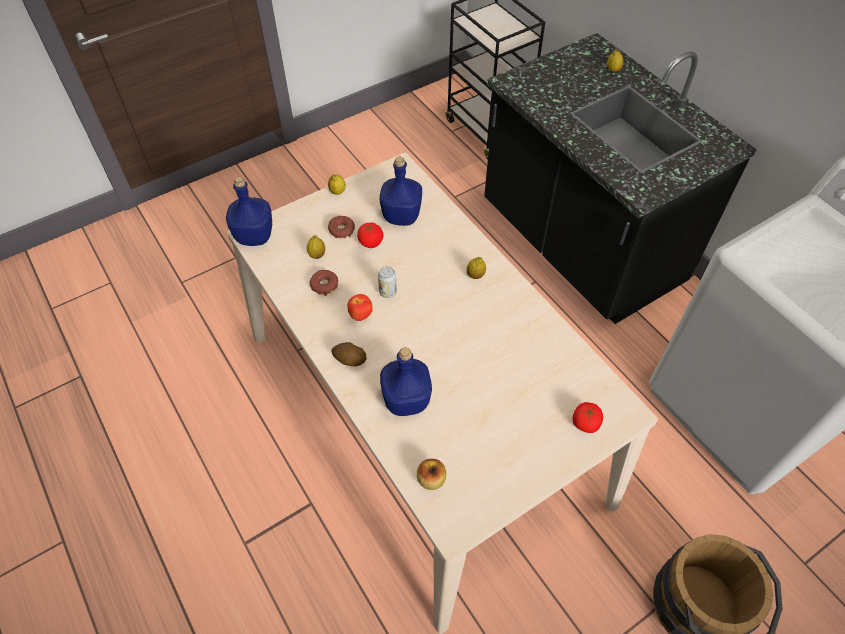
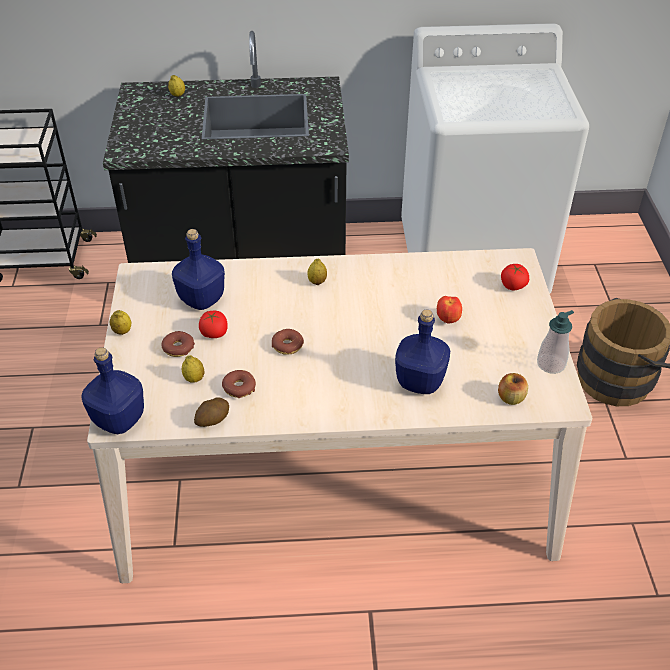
camera: 60 degrees left, 10 degrees down
(349, 360) = (346, 403): potato -> potato (212, 420)
(361, 316) = (300, 375): apple -> apple (448, 320)
(388, 292) = (287, 345): can -> donut
(497, 497) = (551, 364): none -> soap dispenser

